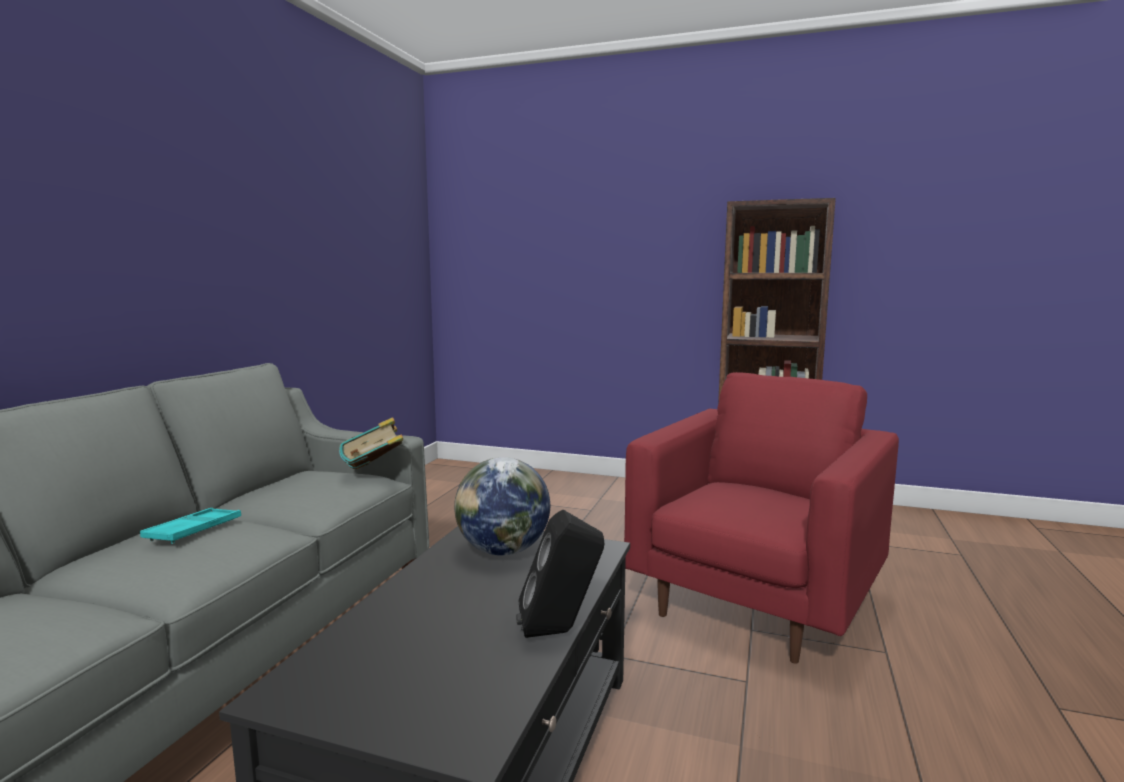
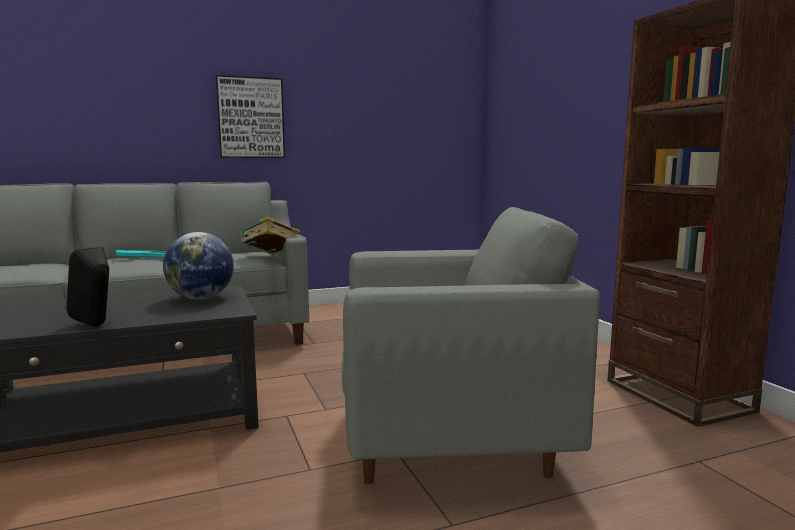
camera: 50 degrees right, 0 degrees up
(207, 260) = (251, 118): none -> picture
(755, 602) = (448, 442): red armchair -> grey armchair

